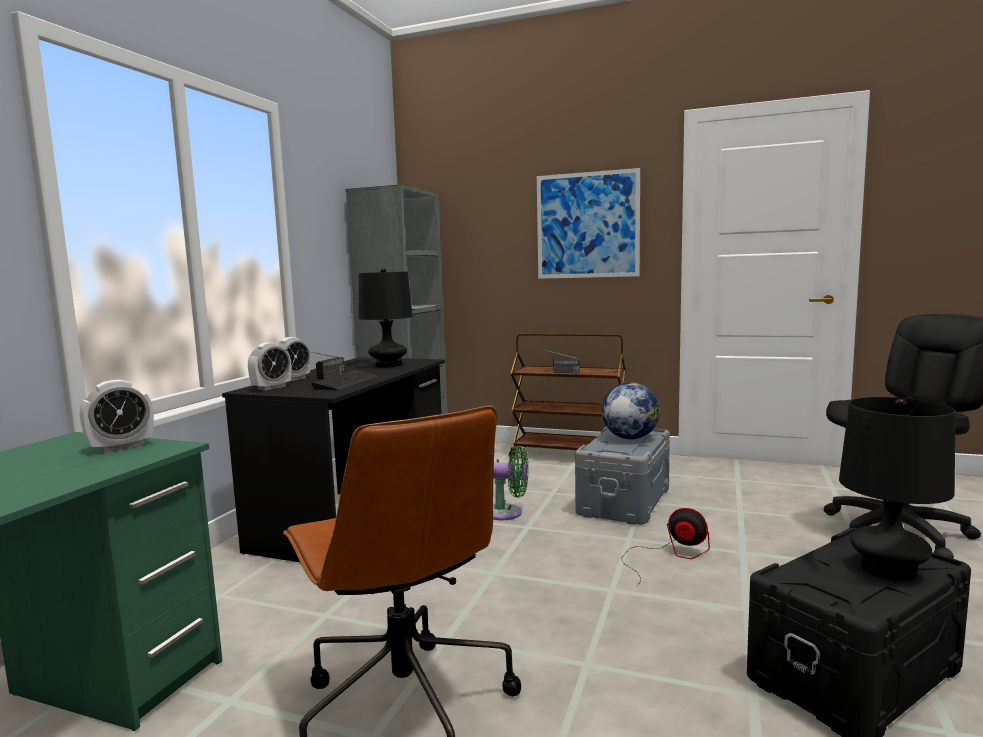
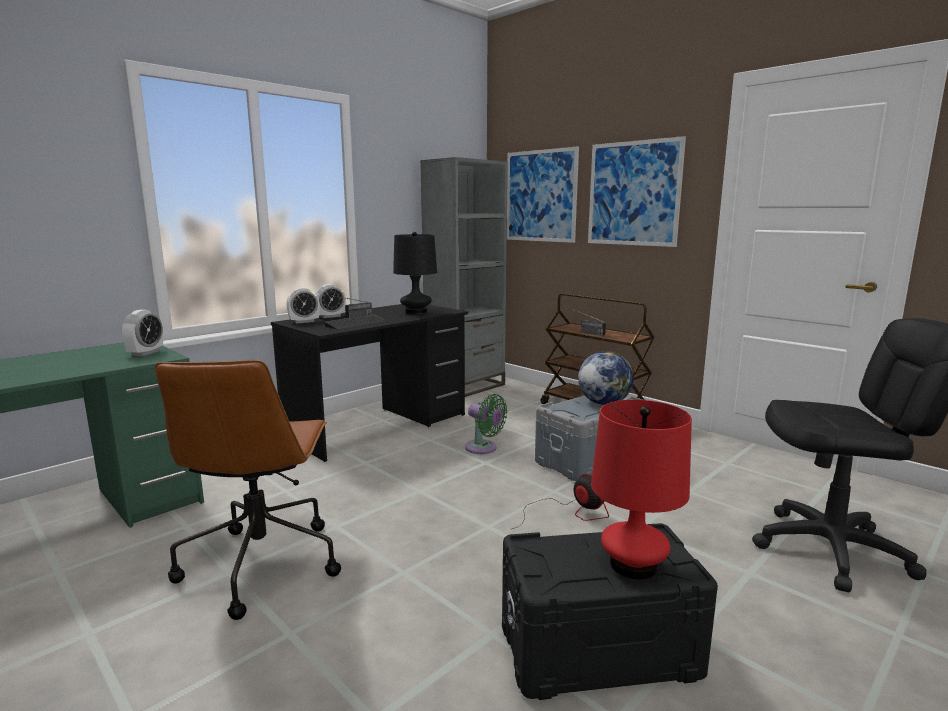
camera: 25 degrees right, 5 degrees up
(121, 447) = (146, 353): alarm clock -> alarm clock turned 60 degrees counterclockwise
(474, 231) = (540, 196): none -> picture
(888, 569) = (633, 565): black table lamp -> red table lamp

